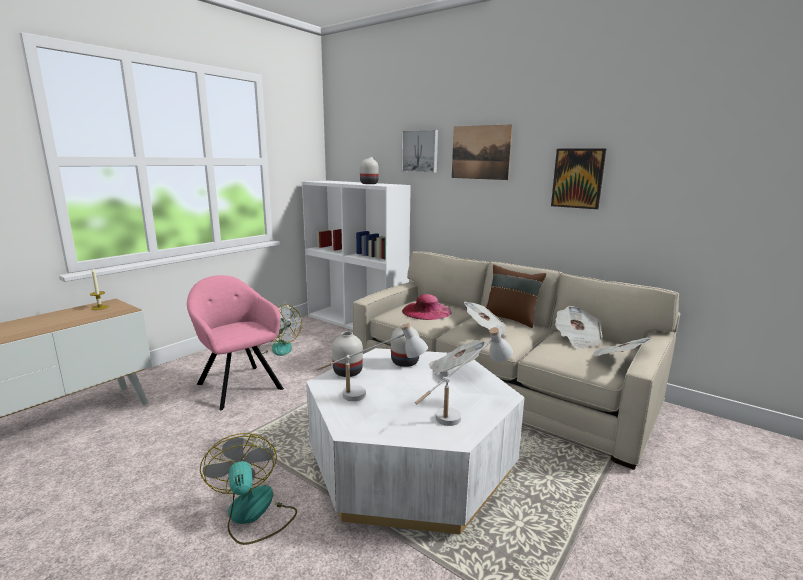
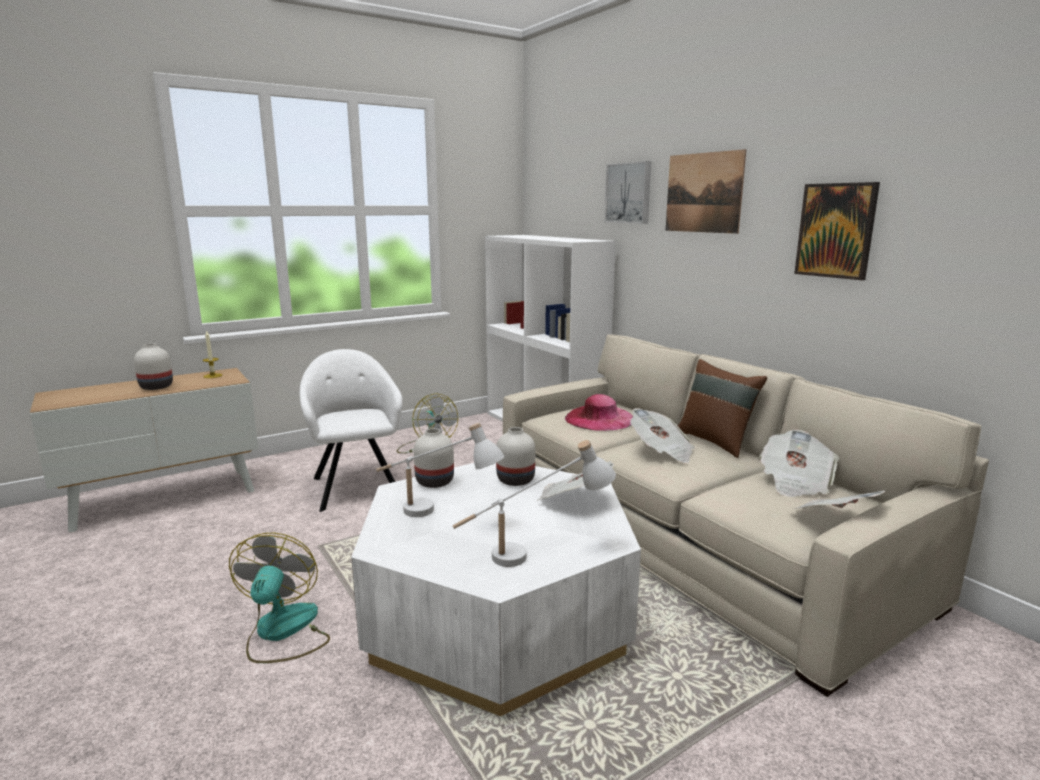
camera: 20 degrees right, 0 degrees up
(238, 384) = (356, 485): pink armchair -> white armchair
(369, 184) = (561, 239): white vase -> white vase (155, 387)

